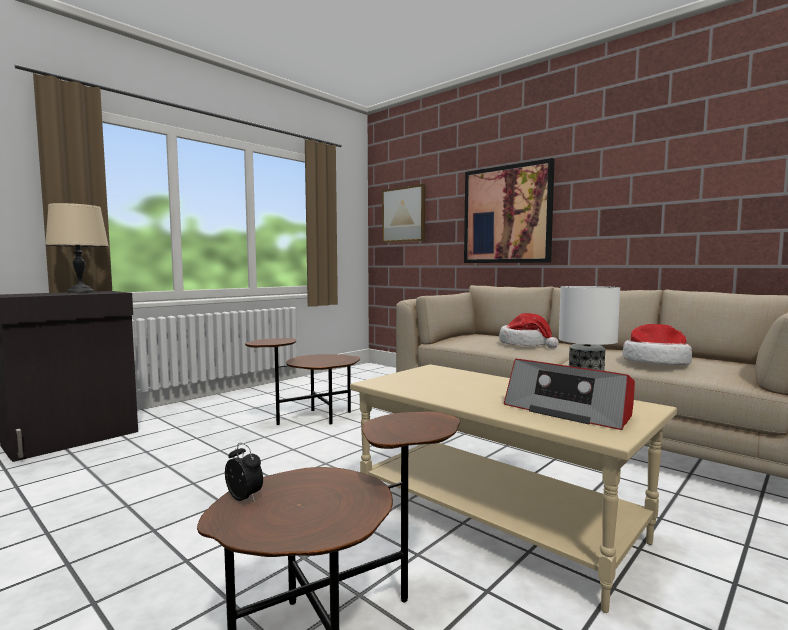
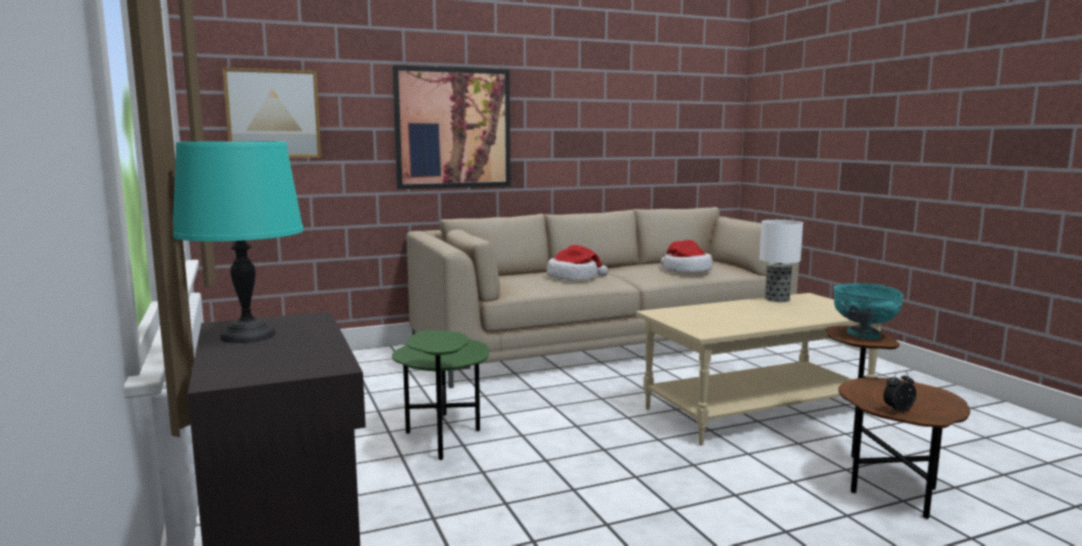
camera: 65 degrees left, 5 degrees up
(81, 292) = (249, 335): beige table lamp -> turquoise table lamp
(311, 419) = (443, 438): brown side table -> green side table
(413, 426) = (863, 335): none -> turquoise bowl
(569, 411) = (814, 308): radio -> none

